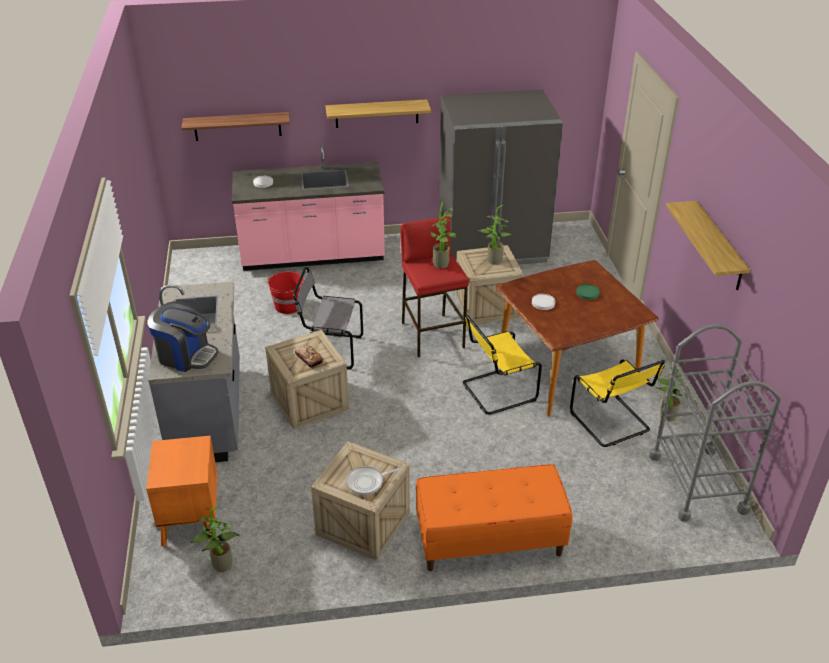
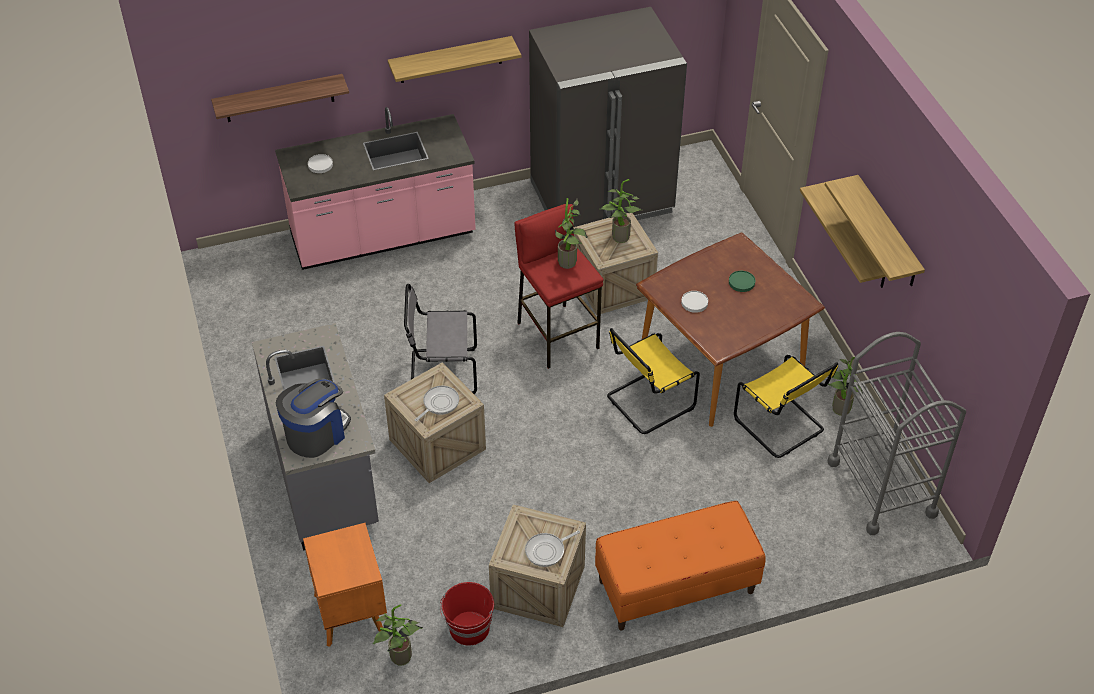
camera: 10 degrees left, 10 degrees up
(186, 355) = (316, 433): coffee machine -> coffee machine turned 60 degrees counterclockwise
(288, 306) = (374, 316): red bucket -> red bucket (469, 629)
(309, 358) = (439, 404): bread -> frying pan
(695, 259) = (859, 237): none -> shelf

